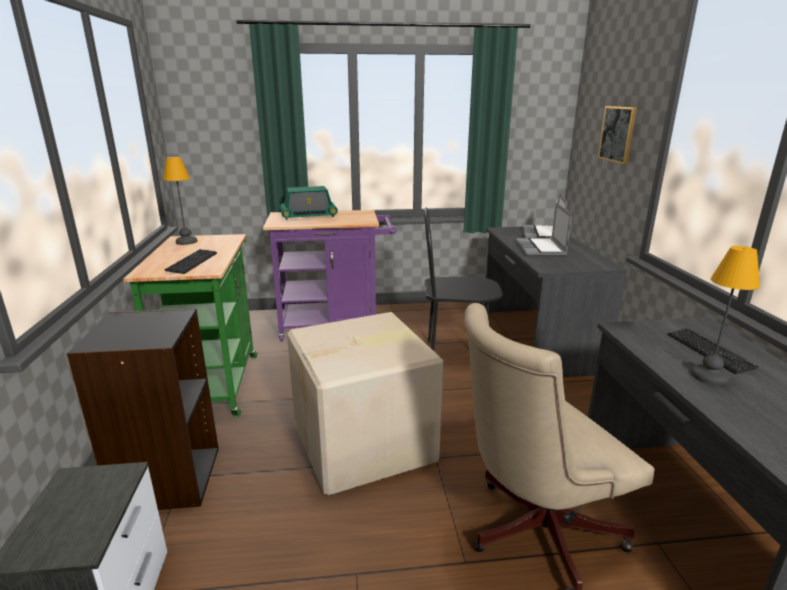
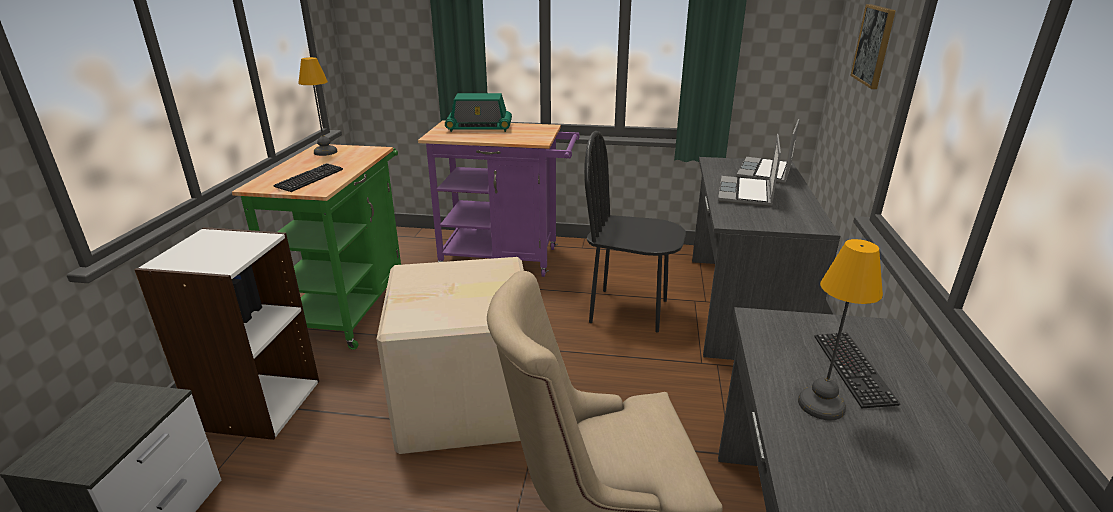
camera: 15 degrees right, 5 degrees up
(167, 478) = (258, 404): black bookcase -> white bookcase

